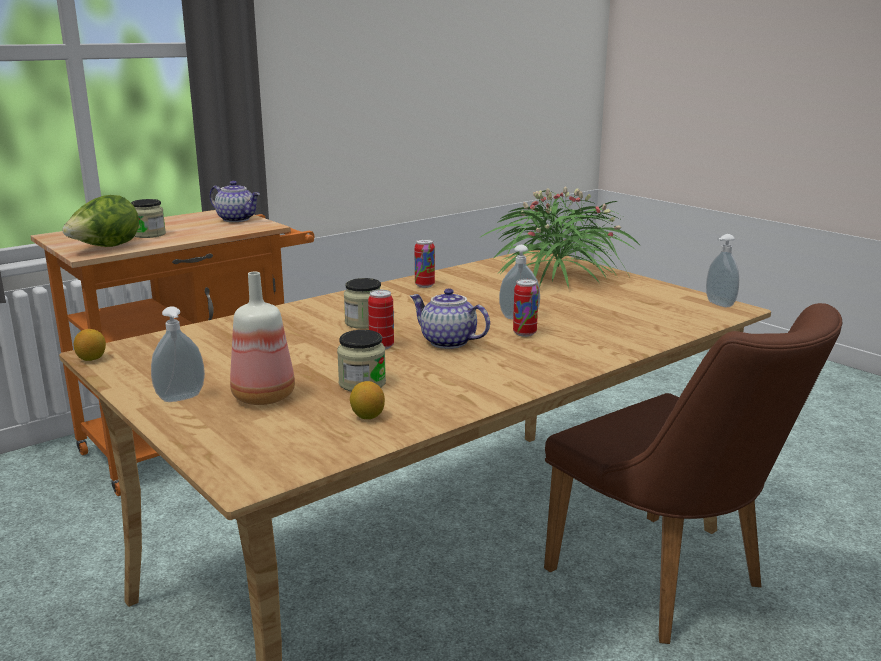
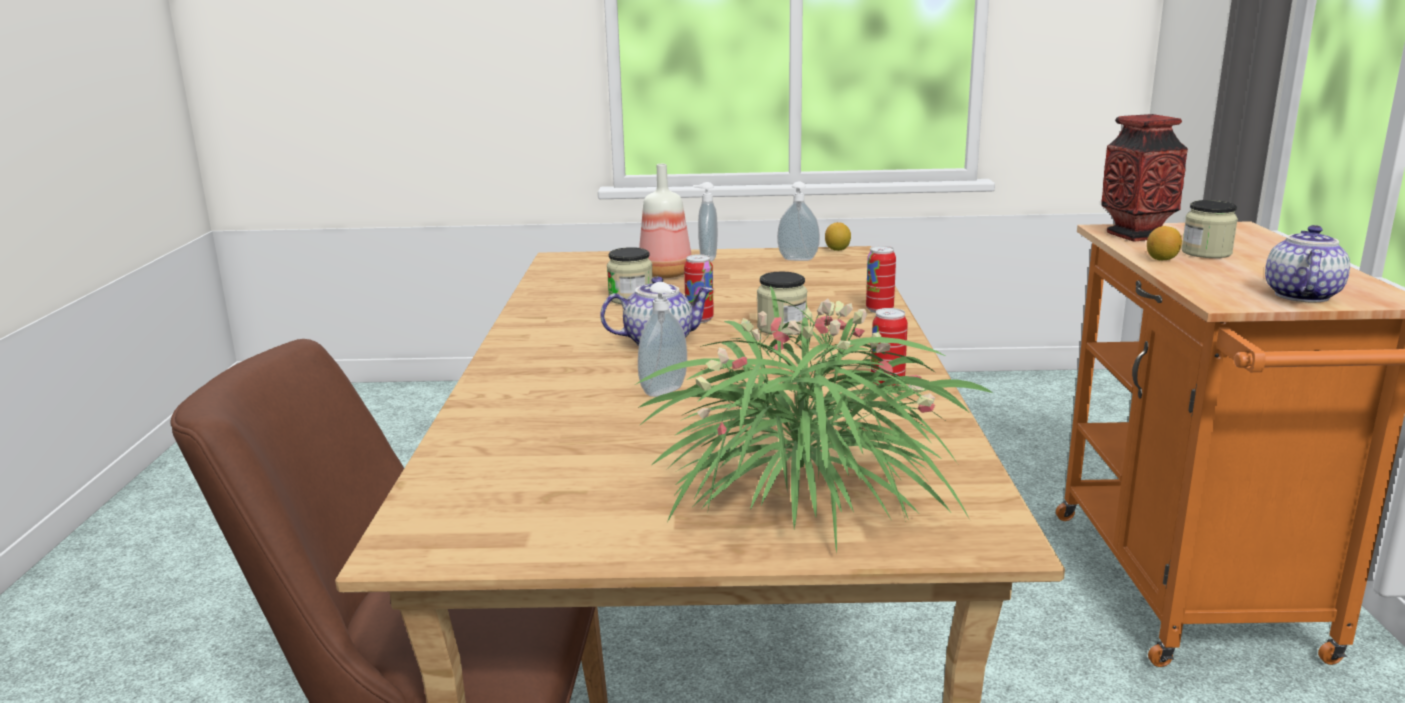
camera: 130 degrees right, 0 degrees up
(105, 248) = (1136, 235): lettuce -> vase
(237, 219) = (1299, 295): teapot -> teapot turned 135 degrees clockwise
(367, 416) = (573, 289): lemon -> lemon (1161, 259)
(524, 333) = (614, 377): can -> can (879, 310)
(718, 304) = (443, 543): soap dispenser -> soap dispenser (798, 258)

